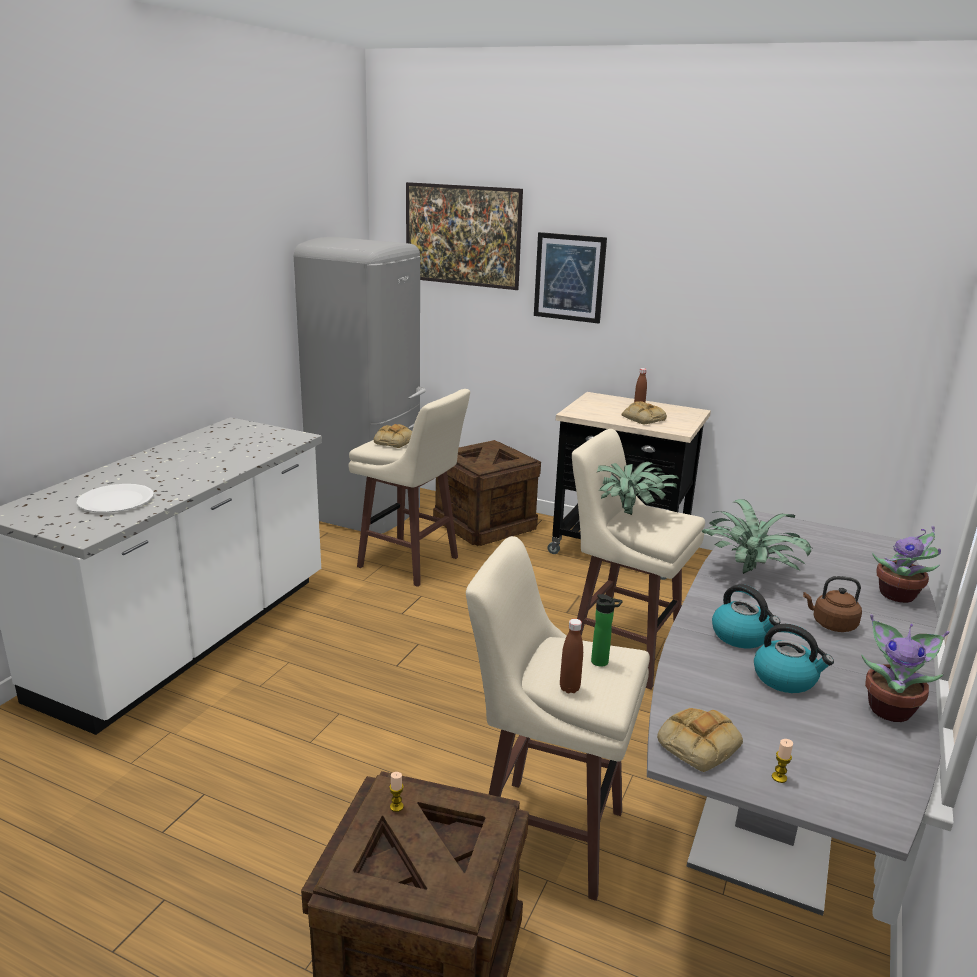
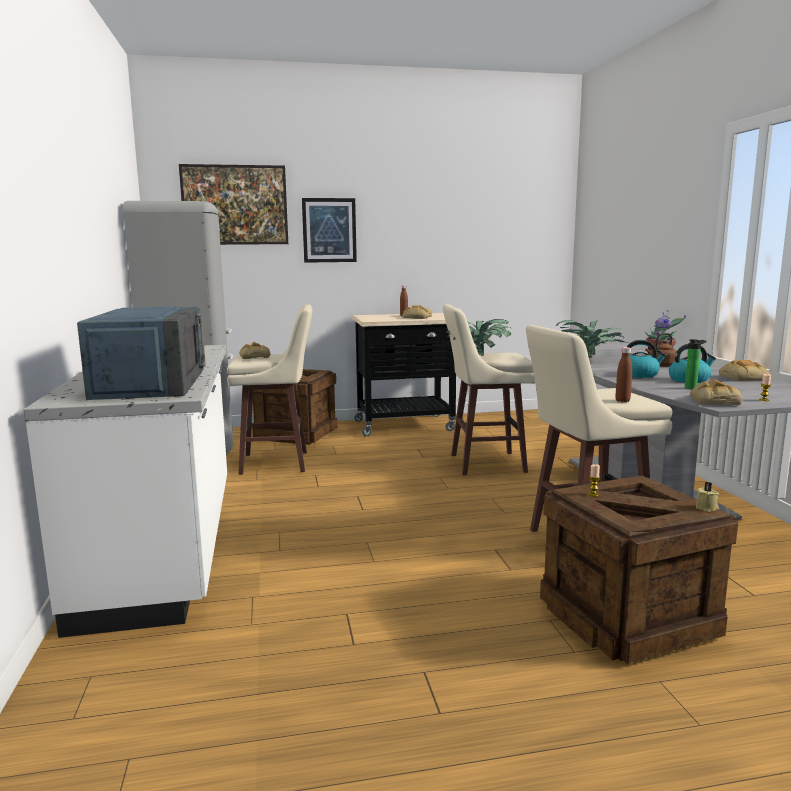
camera: 35 degrees left, 10 degrees down
(116, 500) = (151, 383): white plate -> blue microwave
(467, 904) = (707, 508): none -> beige candle
(602, 662) = (612, 392): bottle -> bottle (692, 388)
(890, 708) = (743, 378): potted plant -> bread

